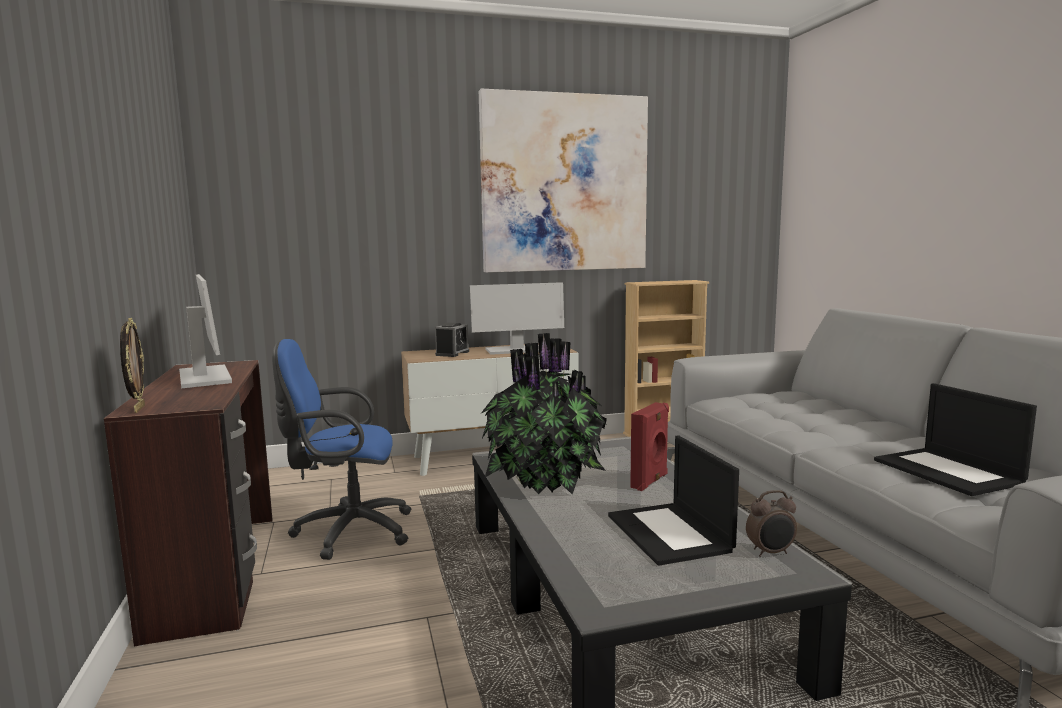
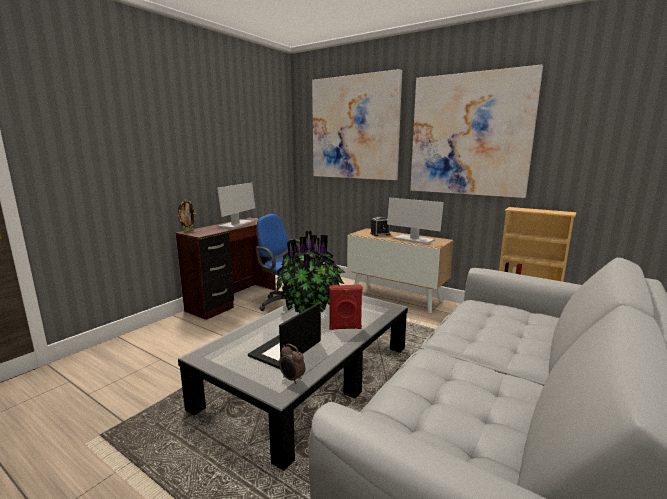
camera: 50 degrees right, 5 degrees up
(359, 165) = (355, 128): none -> picture
(949, 472) = (446, 401): laptop -> none

